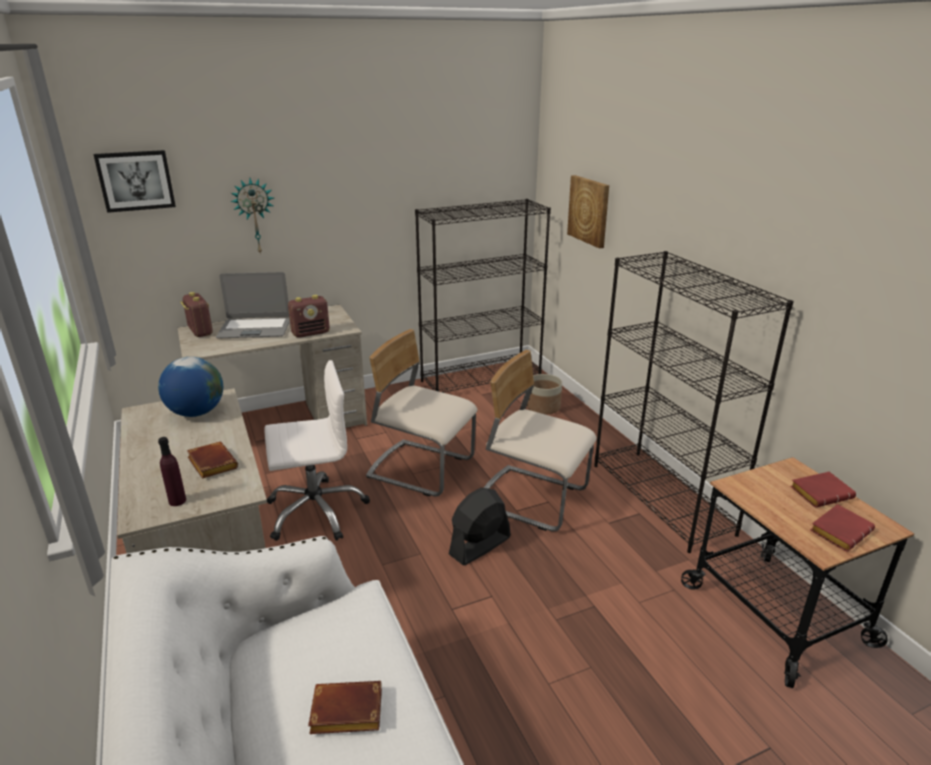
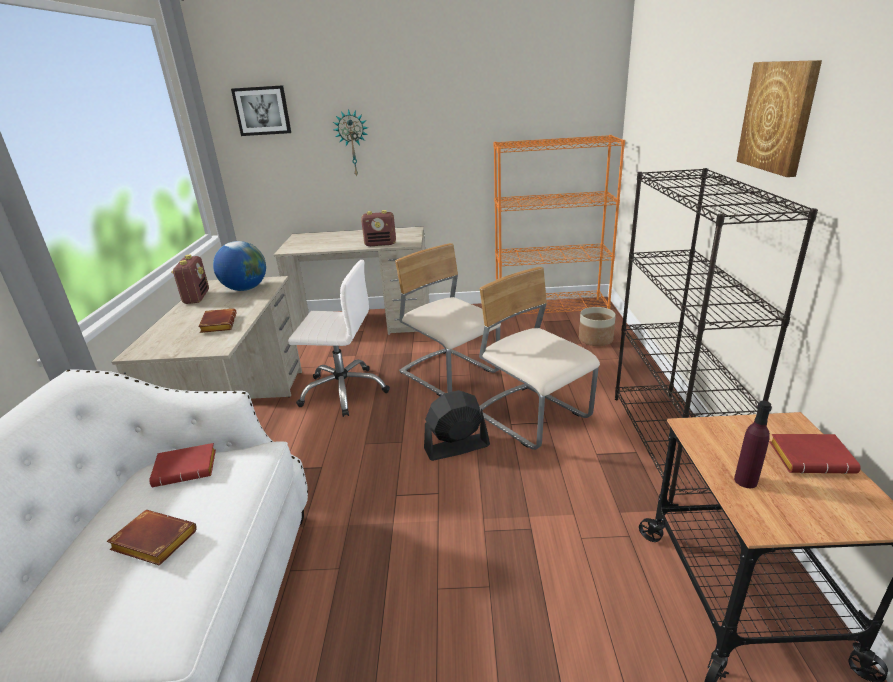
camera: 25 degrees right, 0 degrees up
(177, 501) = (170, 345): purple bottle -> purple bottle (745, 481)
(200, 331) = (304, 237): radio -> radio (196, 297)
(255, 329) = (343, 238): laptop -> none
(481, 379) = (551, 309): black bookcase -> orange bookcase
(589, 210) = (656, 138): picture -> picture (778, 116)
(839, 531) = (807, 507): red book -> red book (187, 468)

